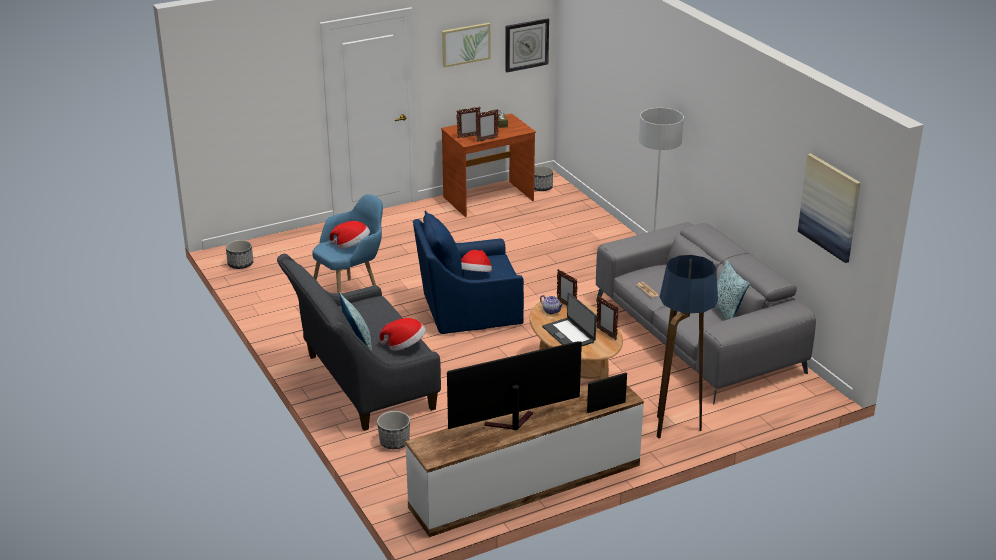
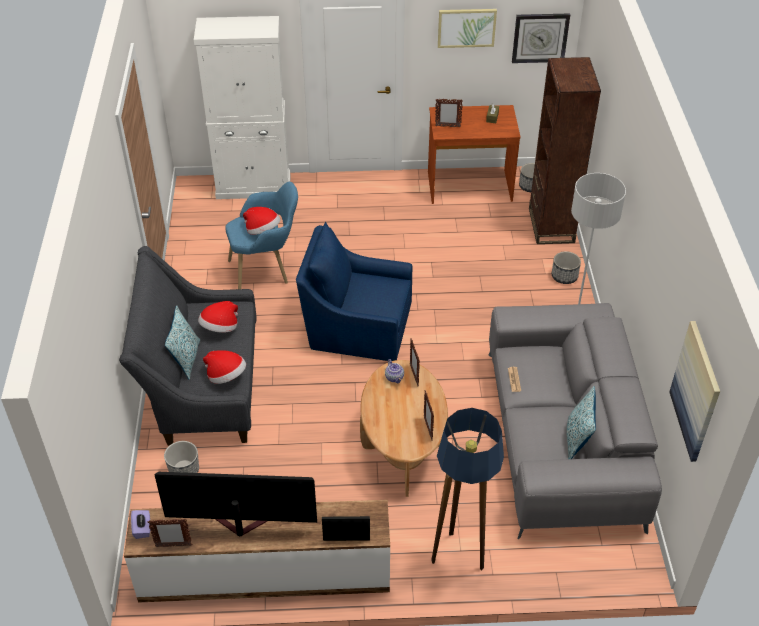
camera: 25 degrees right, 15 degrees up
(240, 264) = (195, 203): planter -> planter (564, 276)
(289, 240) = (253, 186): none -> white cabinet
(428, 449) = (142, 529): none -> purple tissue box
(475, 275) = (358, 302): hat -> hat (220, 328)
(487, 139) = (463, 135): picture frame -> picture frame (173, 546)
(569, 334) = (390, 416): laptop -> none
(579, 208) = (551, 225): none -> brown bookcase

